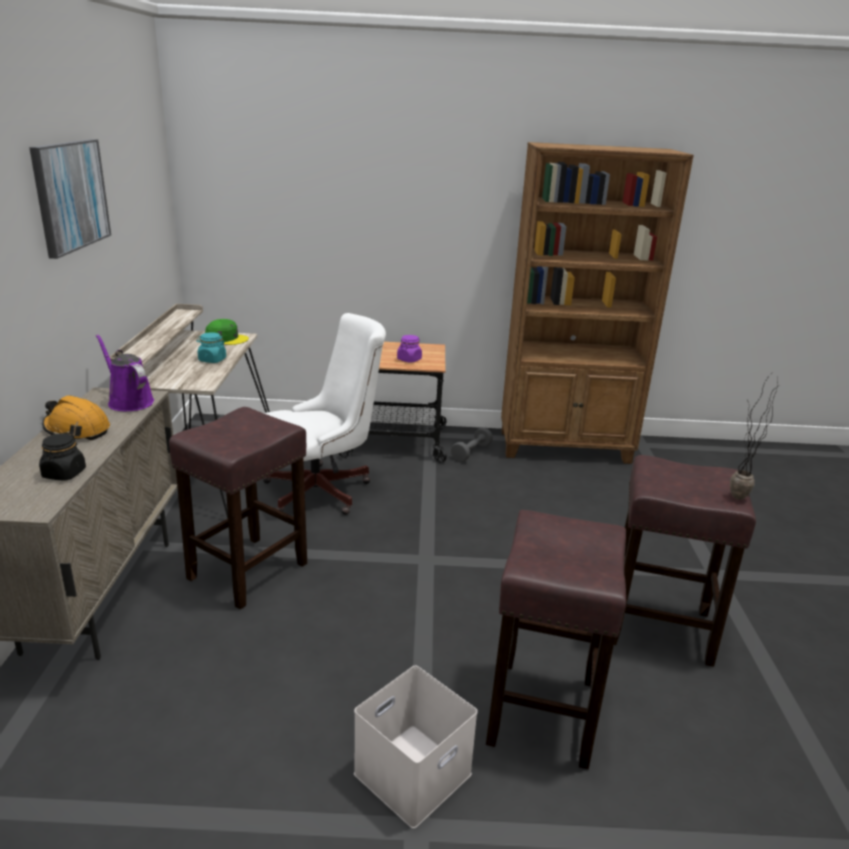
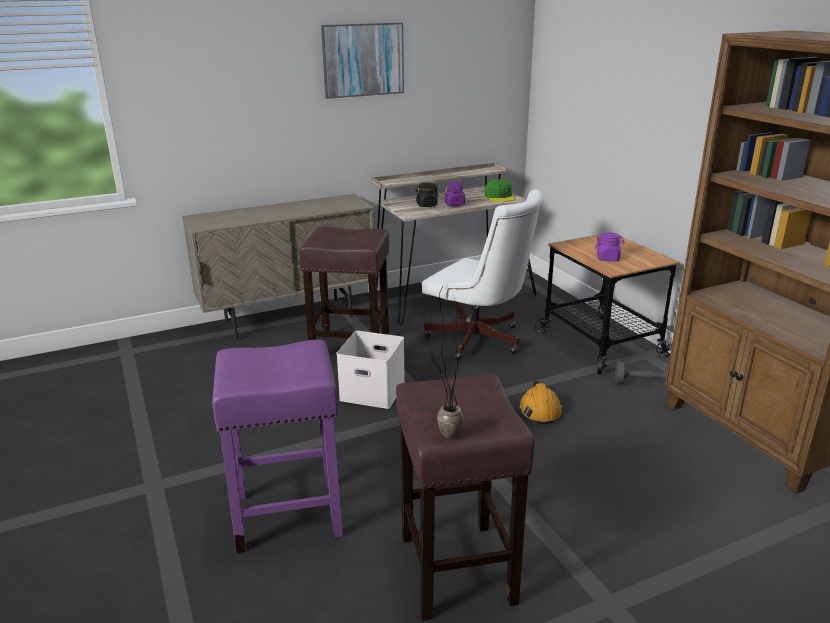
camera: 65 degrees right, 0 degrees up
(64, 474) = (242, 220): black jar -> black jar (426, 205)
(77, 430) = (294, 207): orange hard hat -> orange hard hat (539, 410)
(128, 401) = (345, 204): purple watering can -> none
(212, 360) = (454, 204): turquoise jar -> purple jar
(412, 771) = (199, 471): white storage box -> white storage box (374, 391)
(542, 709) = (290, 515): brown stool -> purple stool

